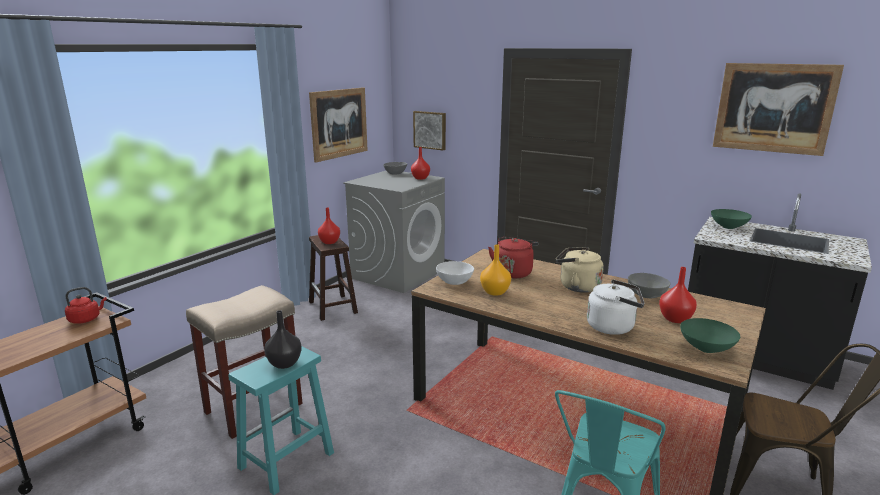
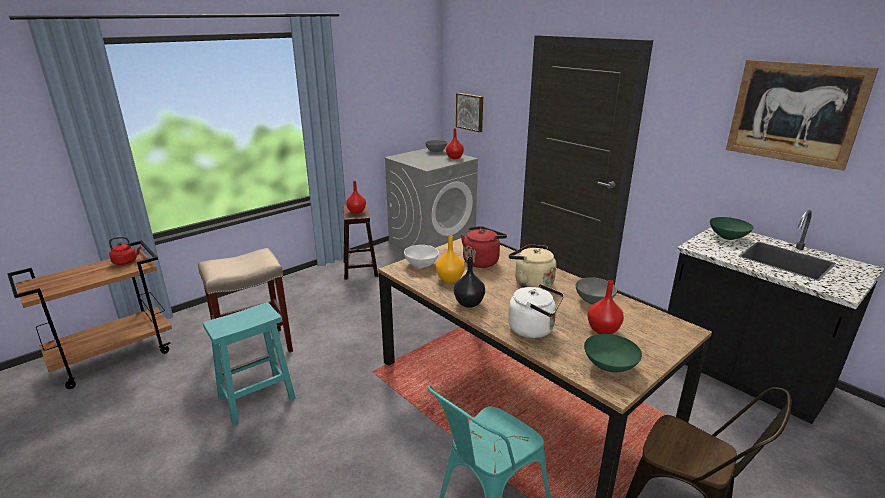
camera: 15 degrees right, 5 degrees up
(284, 363) = (249, 319): black vase -> black vase (469, 303)
(339, 123) = (381, 103): picture -> none

